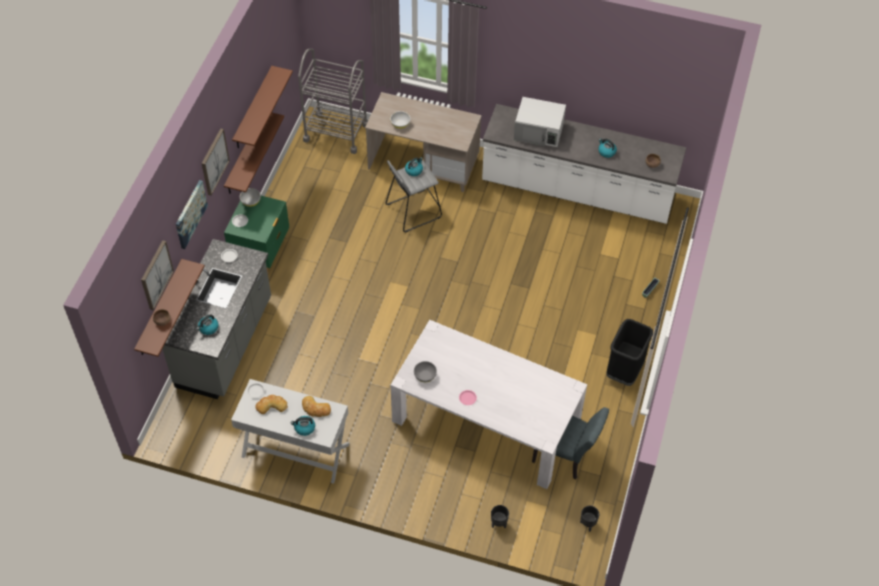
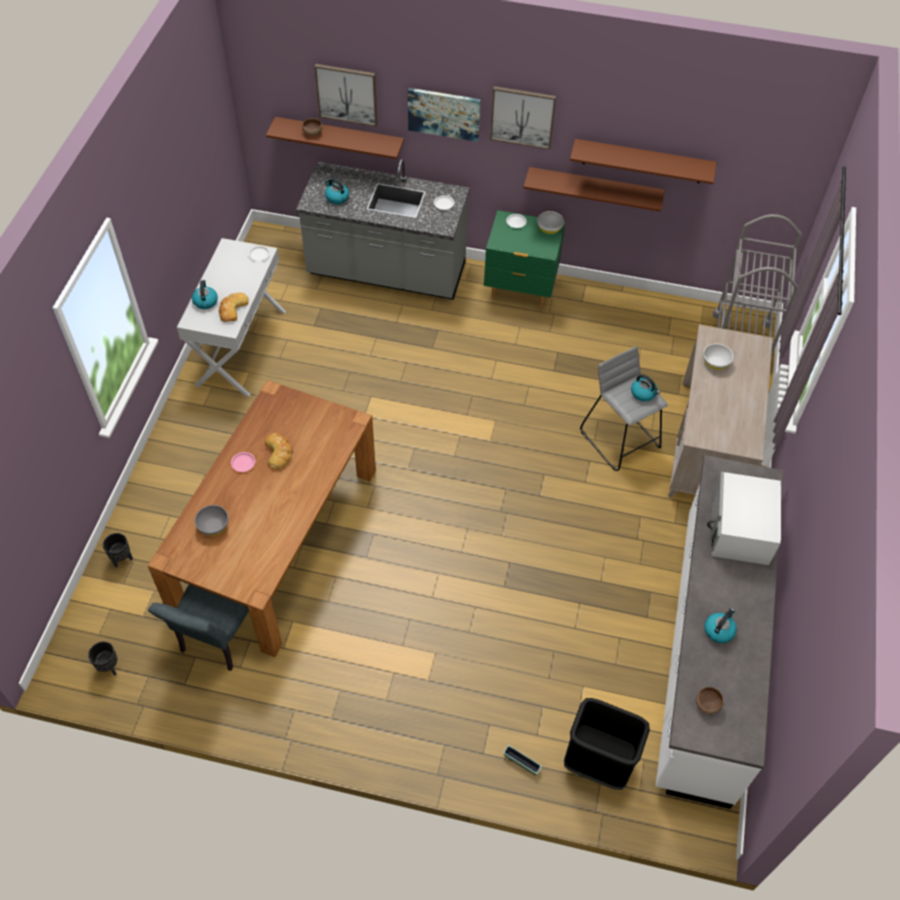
camera: 85 degrees right, 0 degrees up
(271, 405) = (239, 269): bread -> bread (279, 452)
(425, 376) = (280, 415): grey bowl -> grey bowl (213, 526)
(486, 421) = (276, 539): white dining table -> brown dining table
(624, 371) = (362, 720): black trash can -> black trash can (597, 764)

